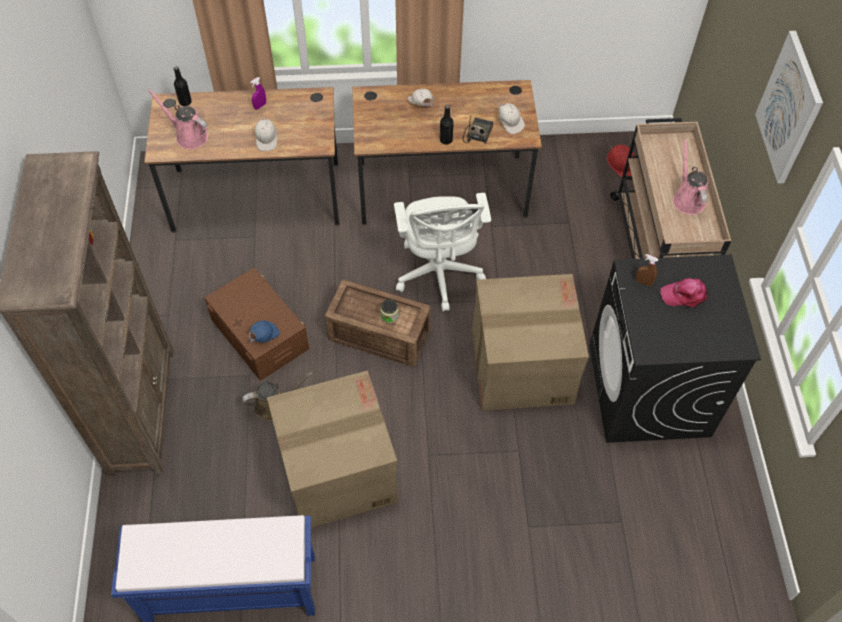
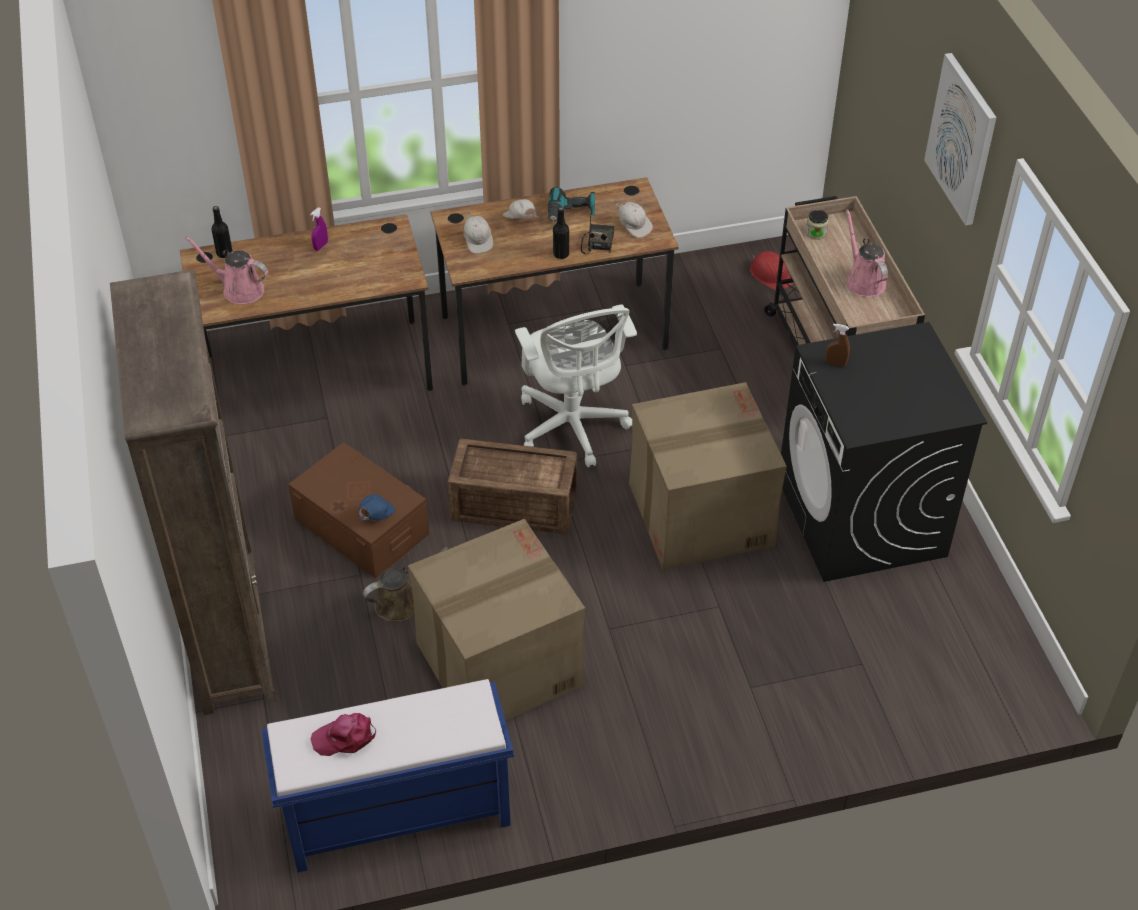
camera: 10 degrees left, 10 degrees down
(267, 139) = (339, 281): white cap -> white cap (478, 241)
(389, 316) = (529, 470): jar -> jar (816, 233)
(462, 103) = (571, 212): none -> power drill
(684, 295) = (885, 370): pink cap -> pink cap (345, 737)

